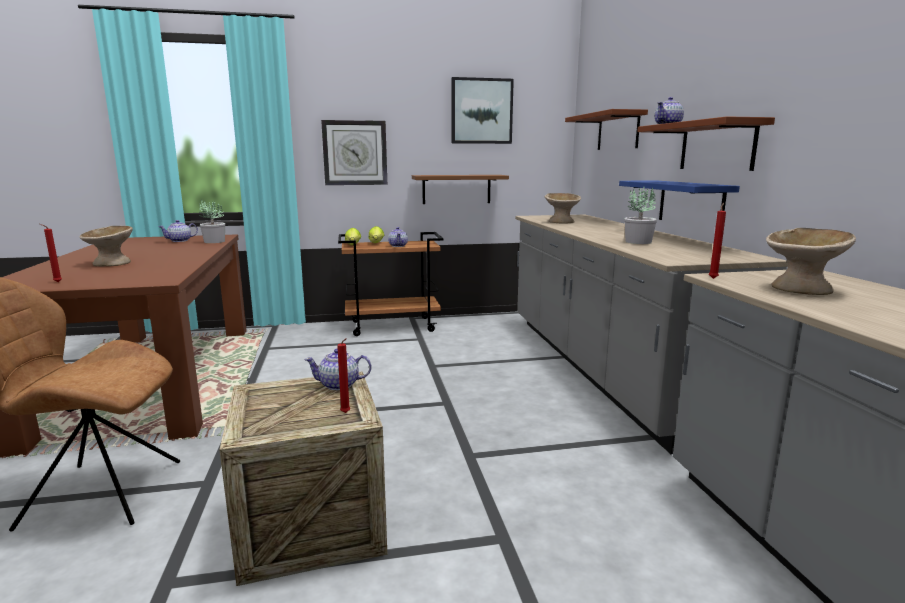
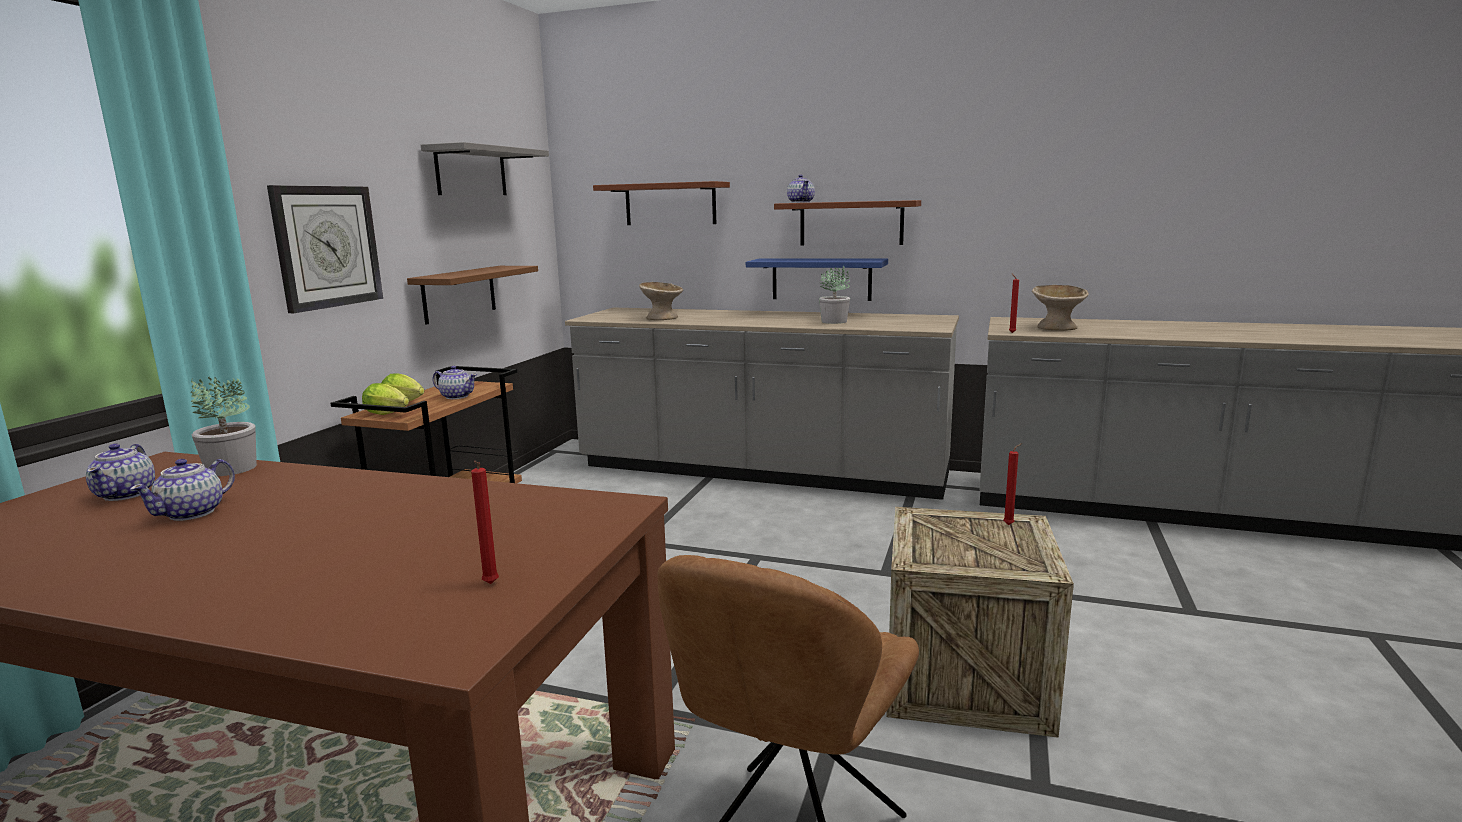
camera: 60 degrees left, 0 degrees up
(112, 263) = (335, 546): beige bowl -> none
(339, 385) = (931, 519): teapot -> teapot (193, 513)
(481, 111) = (471, 172): picture -> grey shelf

